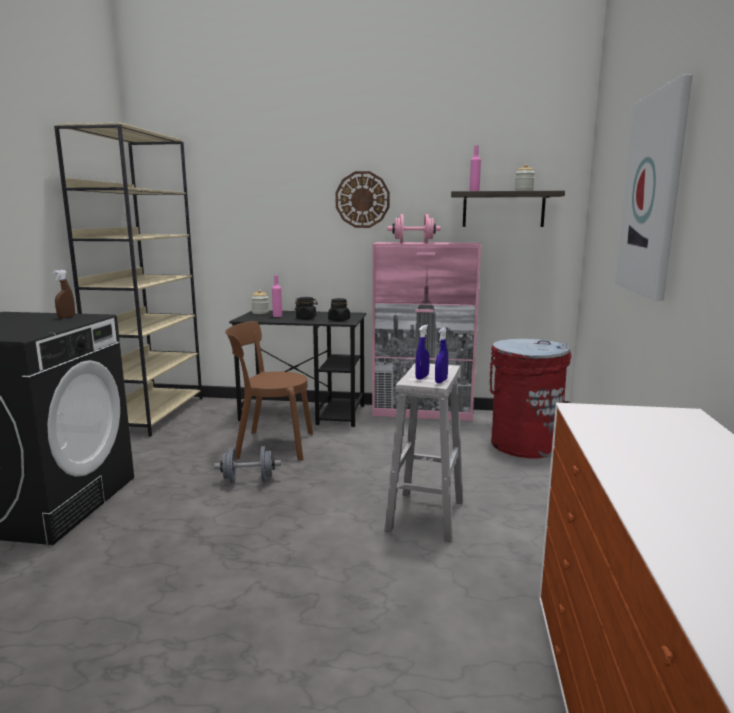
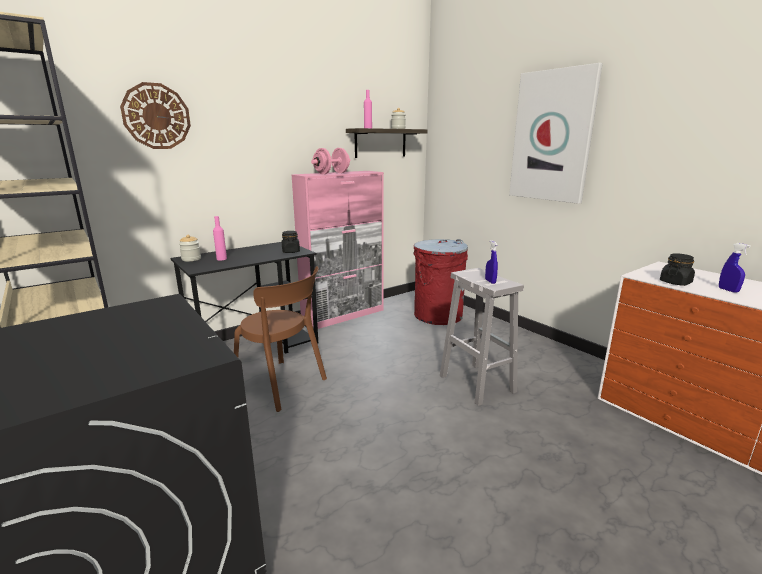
camera: 45 degrees left, 5 degrees up
(66, 317) = (130, 314): brown spray bottle -> none
(248, 480) = (325, 422): grey dumbbell -> none
(270, 445) = (283, 386): brown chair -> brown chair turned 105 degrees counterclockwise
(306, 318) = (256, 255): black jar -> black jar (675, 282)
(362, 199) = (274, 134): wall clock -> wall clock (156, 116)
(441, 381) = (507, 281): blue spray bottle -> blue spray bottle (728, 290)

